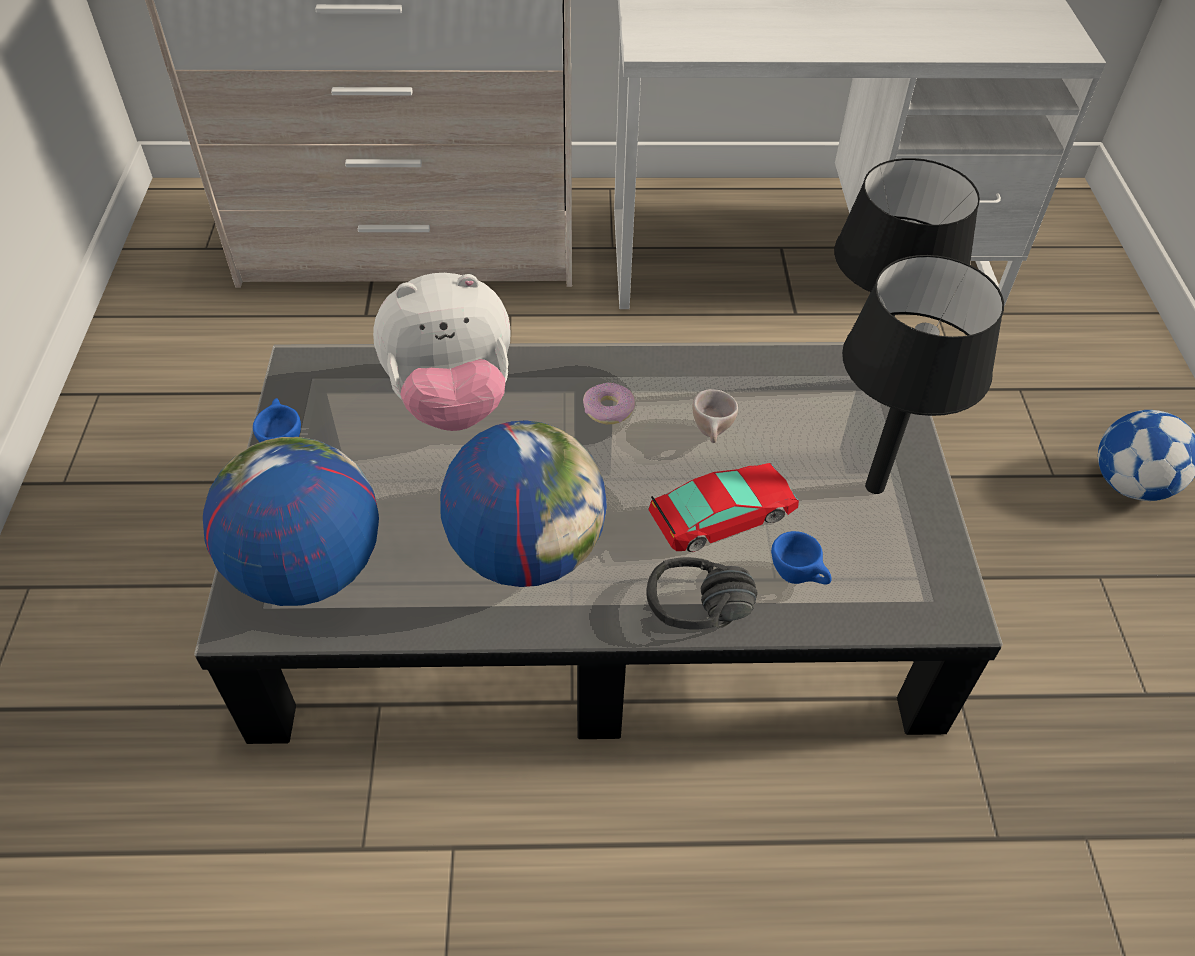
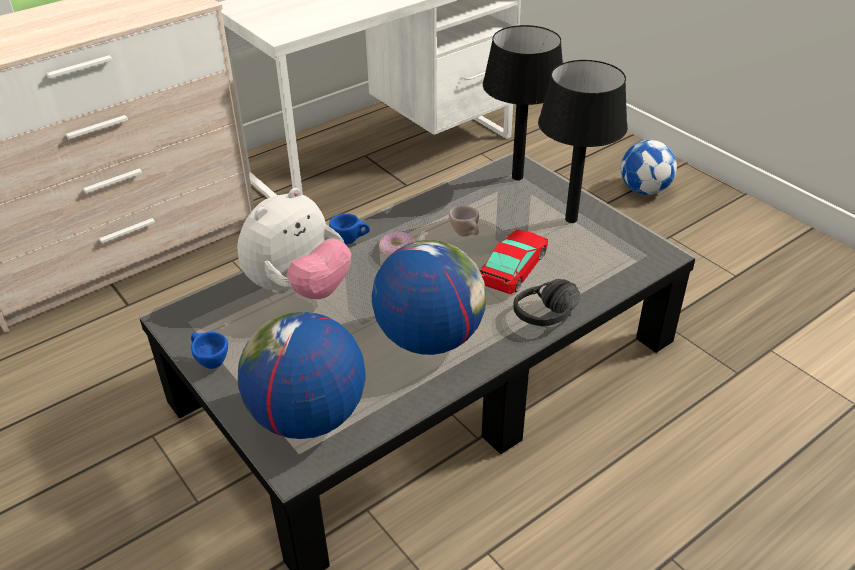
camera: 35 degrees left, 10 degrees down
(798, 577) = (579, 276): blue cup -> blue cup (350, 240)

